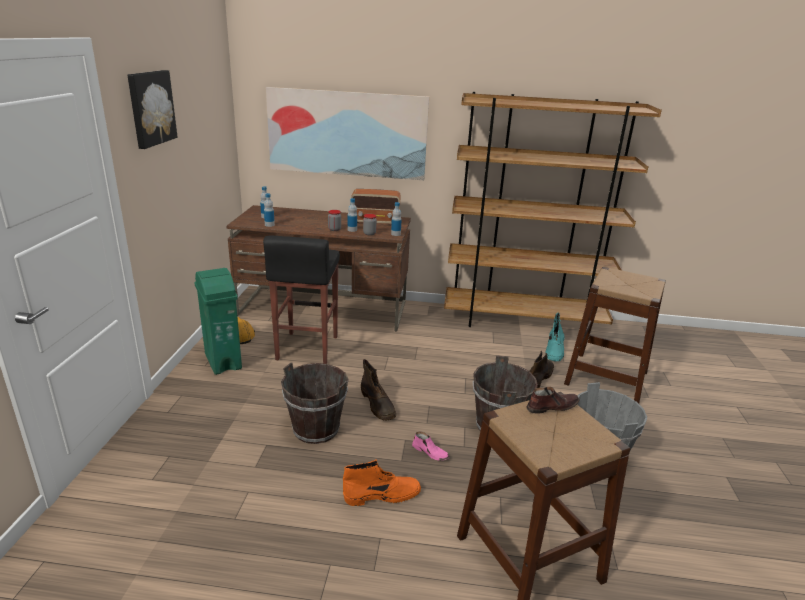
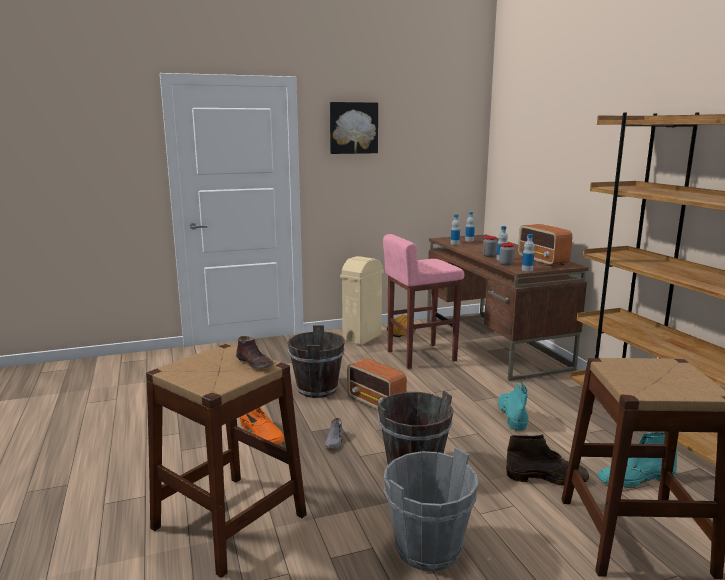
camera: 65 degrees right, 10 degrees down
(223, 361) = (362, 338): green trash can -> beige trash can
(306, 348) = (420, 356): black stool -> pink stool
(347, 134) = (550, 168): picture -> none
(378, 405) = (376, 403): brown boot -> radio
(430, 452) = (334, 441): pink shoe -> grey shoe
(449, 353) = (511, 415): none -> turquoise boot

